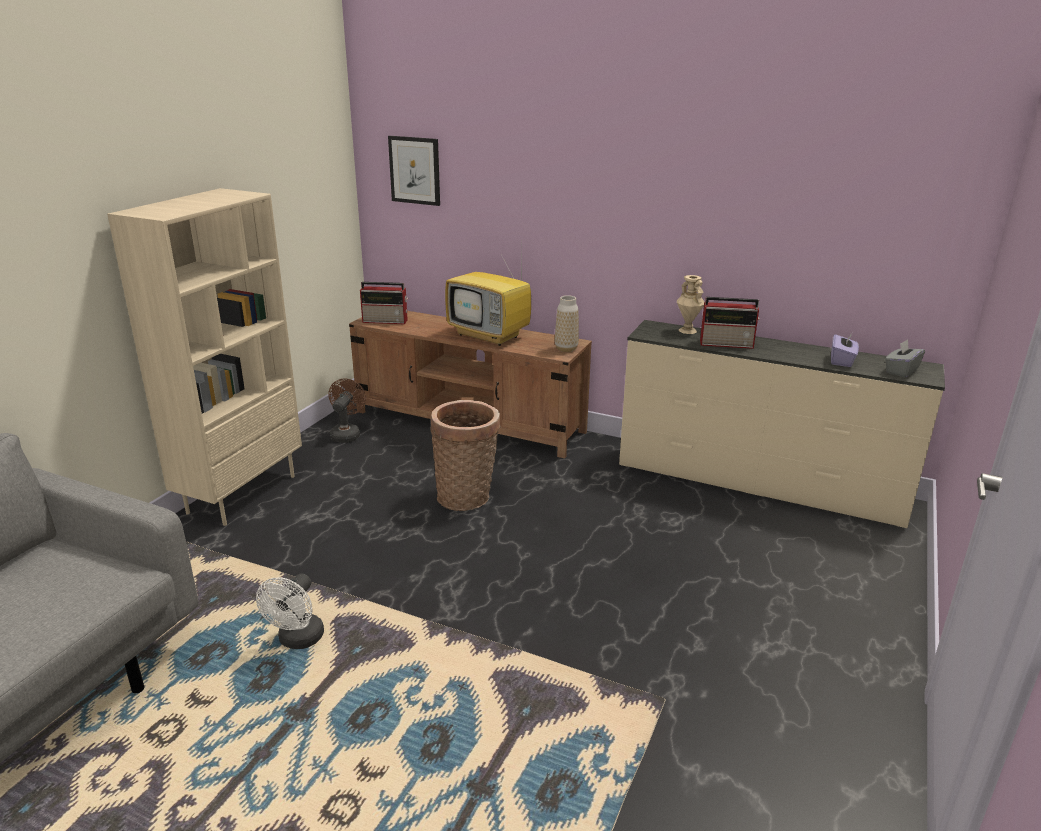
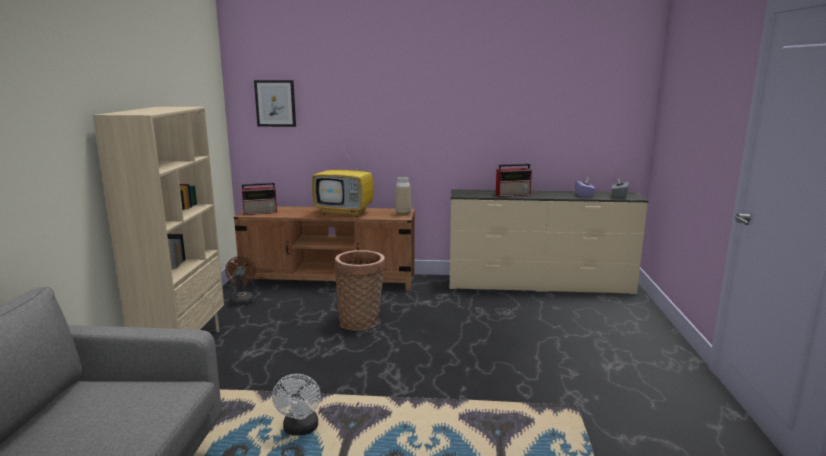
camera: 20 degrees left, 10 degrees down
(687, 330) = (483, 191): beige vase -> none

